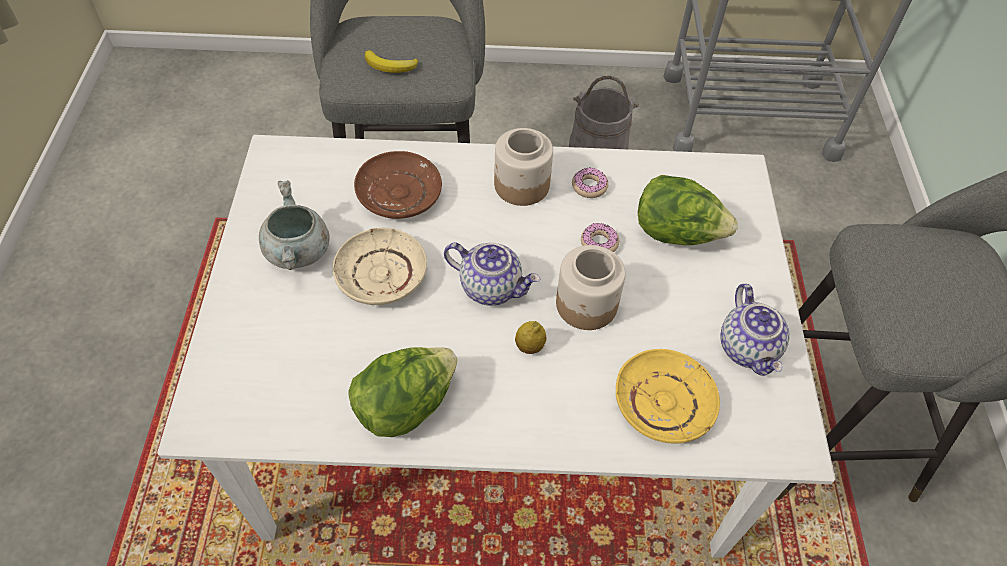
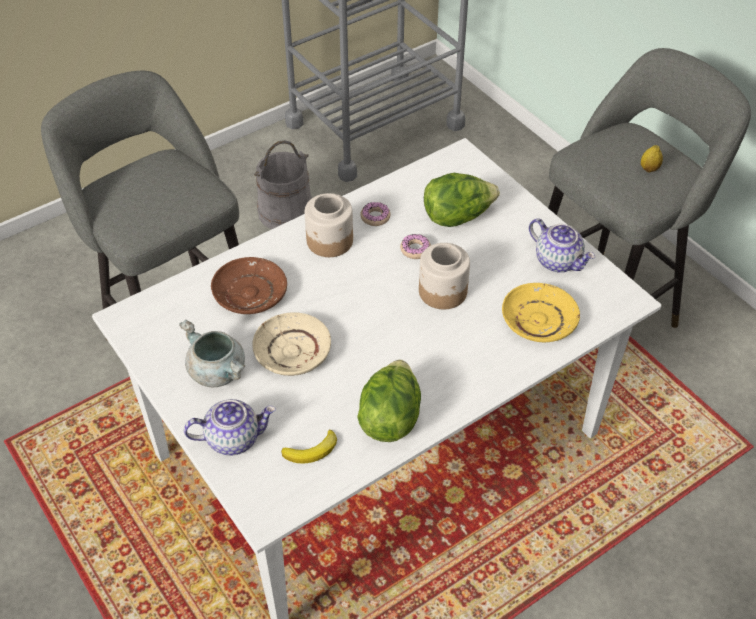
camera: 35 degrees left, 5 degrees down
(390, 66) = (159, 206): banana -> banana (312, 451)
(491, 287) = (373, 316): teapot -> teapot (233, 438)
(529, 347) = (432, 337): lemon -> lemon (649, 169)

